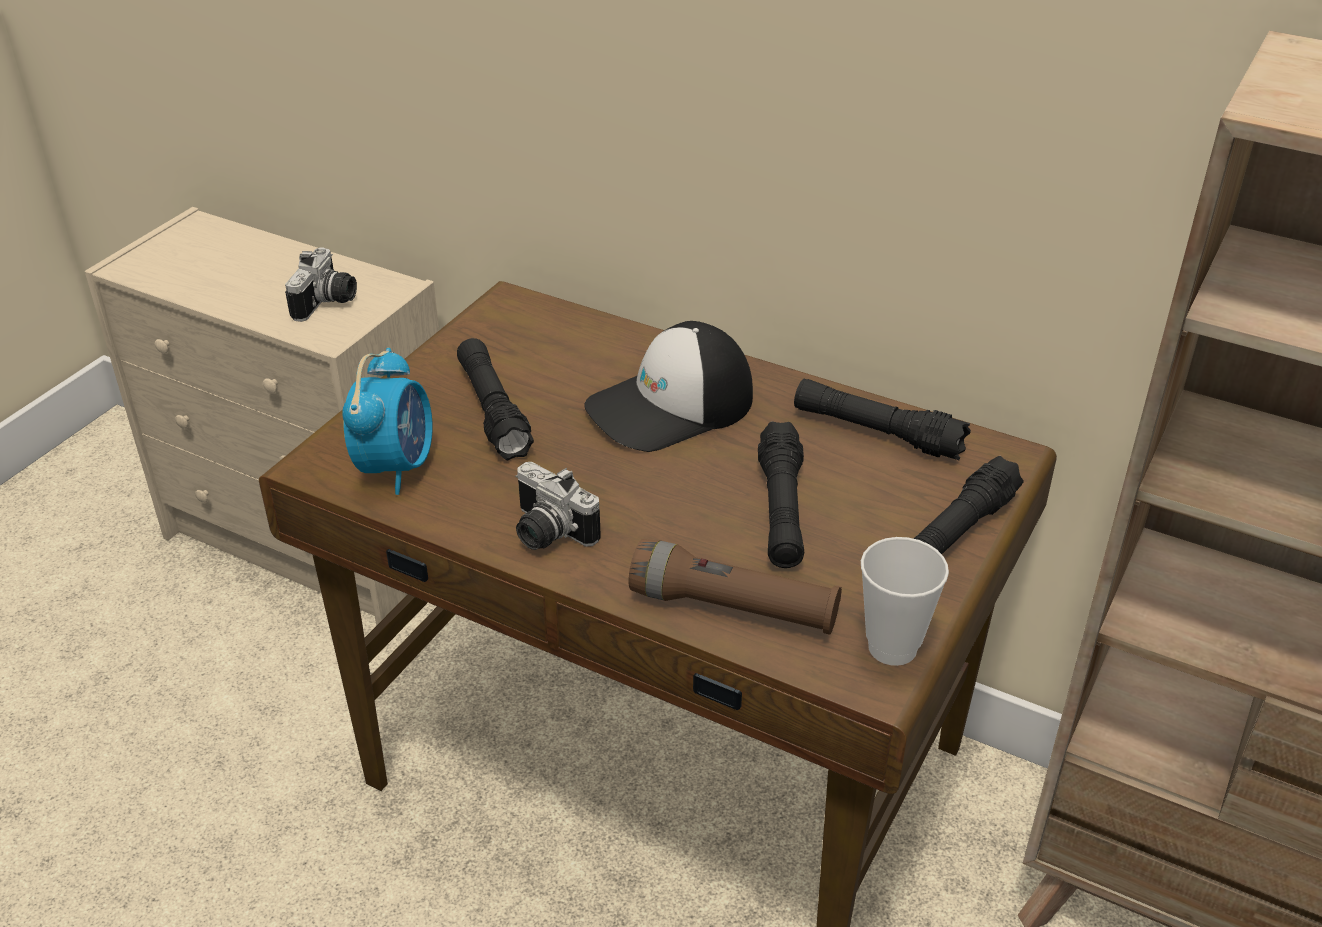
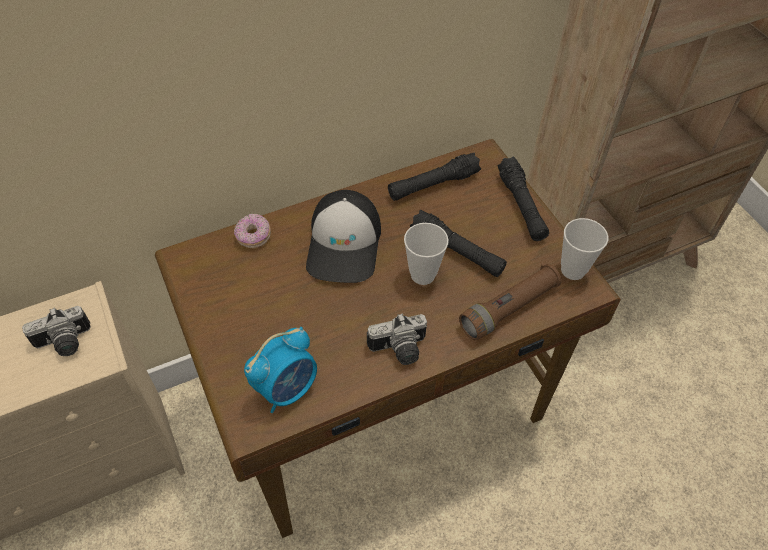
camera: 55 degrees left, 15 degrees up
(328, 303) = (64, 343): camera -> camera turned 105 degrees clockwise
(396, 466) = (287, 388): alarm clock -> alarm clock turned 90 degrees clockwise
(493, 411) = (278, 319): black flashlight -> none
(598, 332) = (253, 236): none -> donut
(699, 496) = (423, 275): none -> cup

